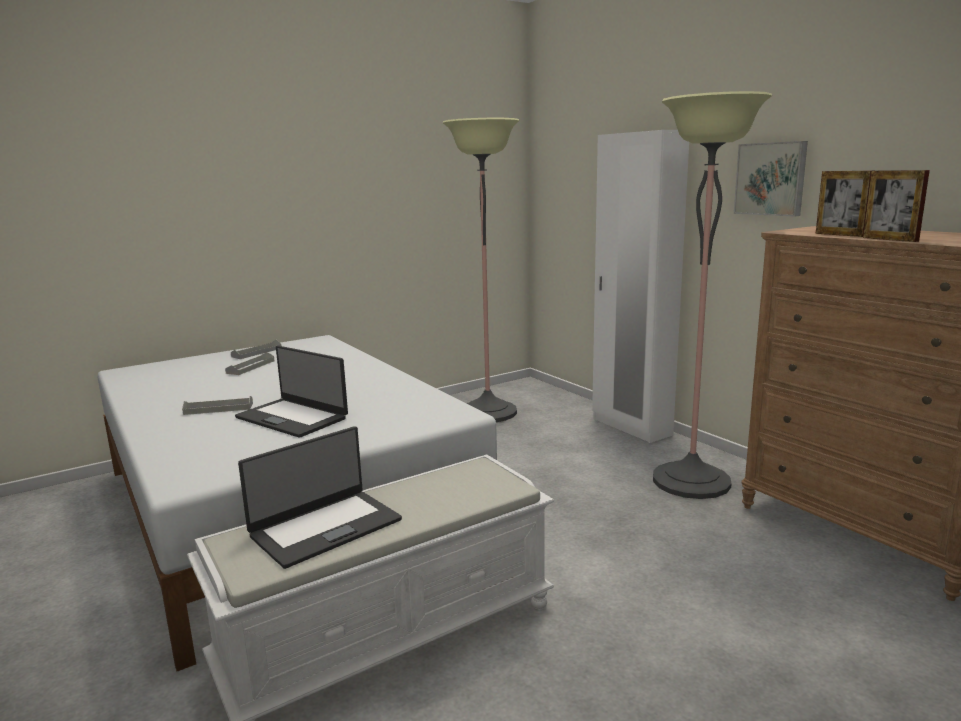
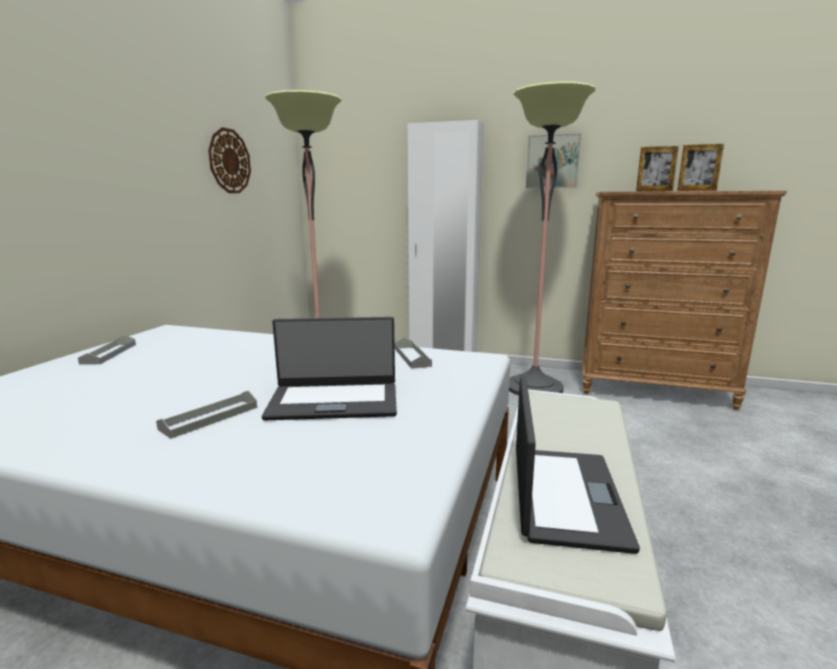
camera: 40 degrees left, 0 degrees up
(250, 367) = (139, 368): grey tray -> grey tray (412, 357)
(423, 185) = (229, 161): none -> wall clock

